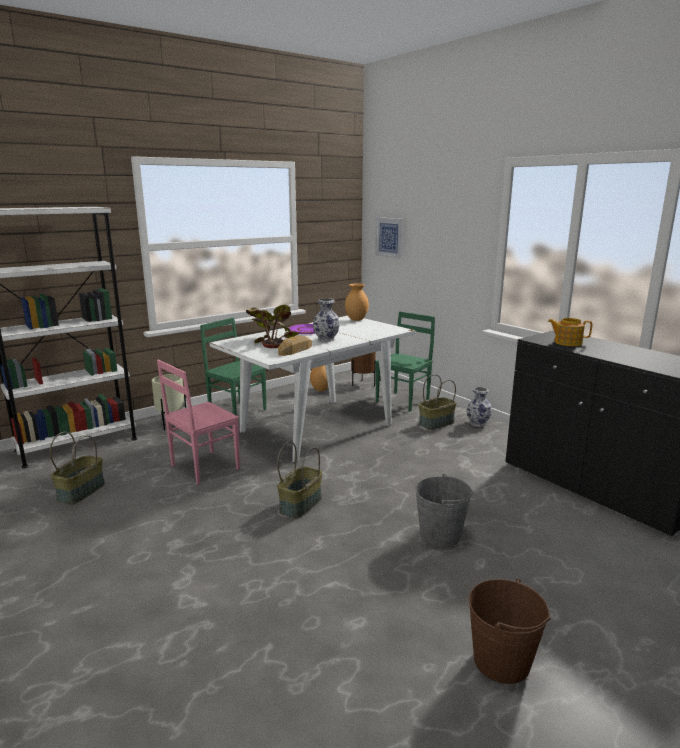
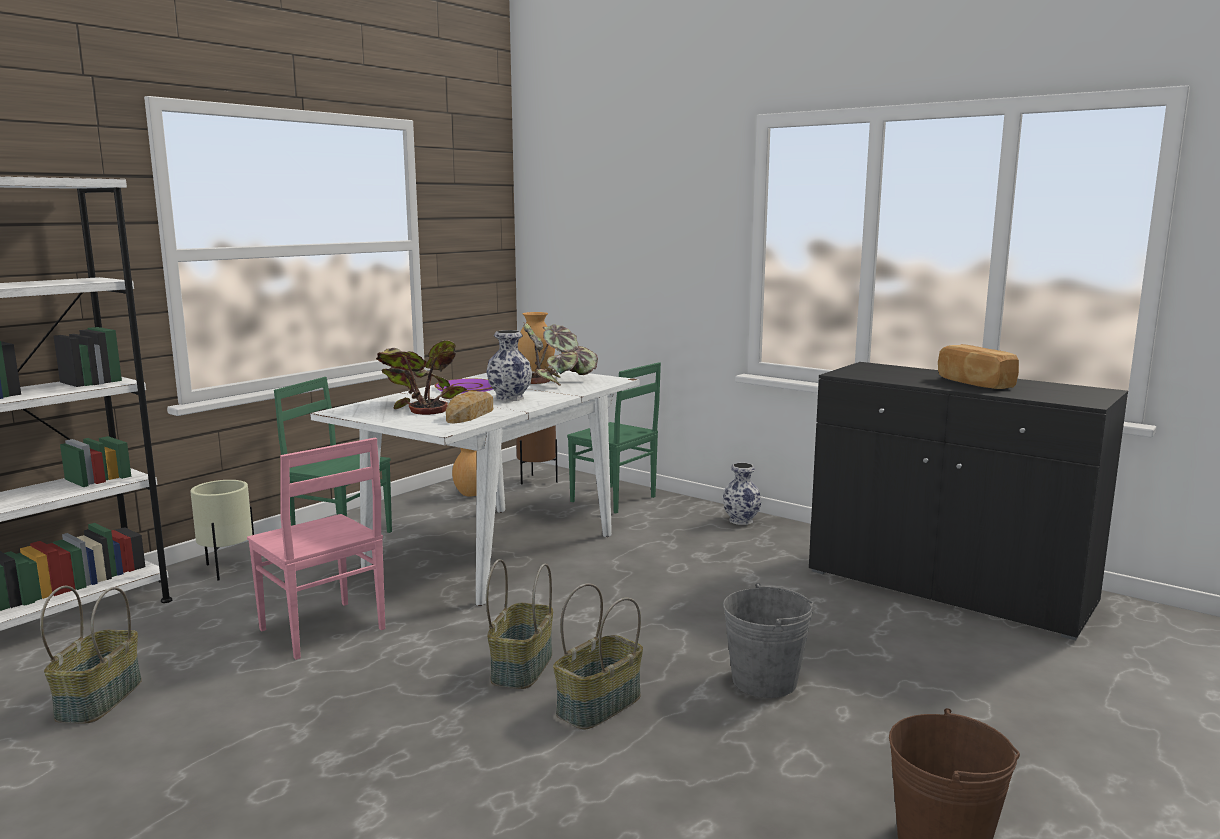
camera: 15 degrees left, 5 degrees down
(203, 467) = (322, 631): pink chair -> pink chair turned 75 degrees counterclockwise
(363, 328) = (557, 381): none -> potted plant
(390, 237) = (566, 243): picture -> none
(403, 401) = (613, 500): green chair -> green chair turned 105 degrees clockwise
(436, 424) = (680, 527): basket -> basket (599, 706)
(567, 342) = (890, 375): teapot -> none
(622, 353) = (974, 383): none -> bread

